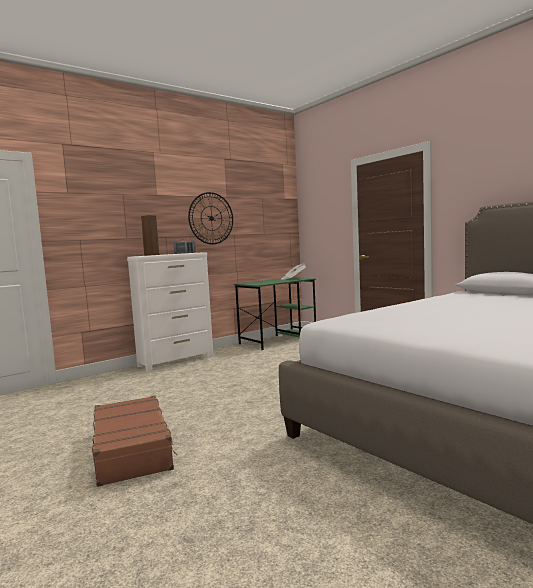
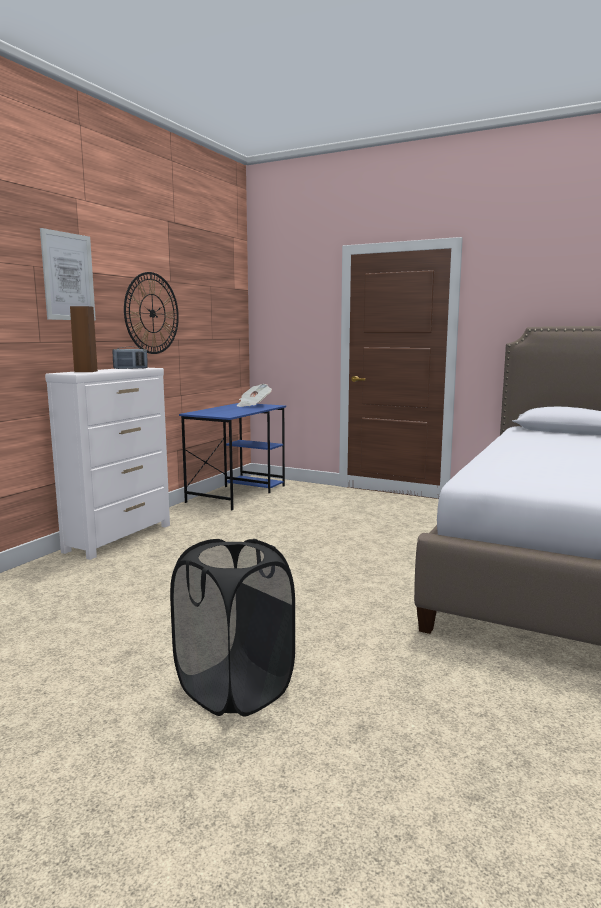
camera: 25 degrees left, 5 degrees up
(133, 449) = (234, 689): brown suitcase -> black laundry basket
(146, 199) = (68, 276): none -> picture
(278, 340) = (237, 493): green desk -> blue desk

